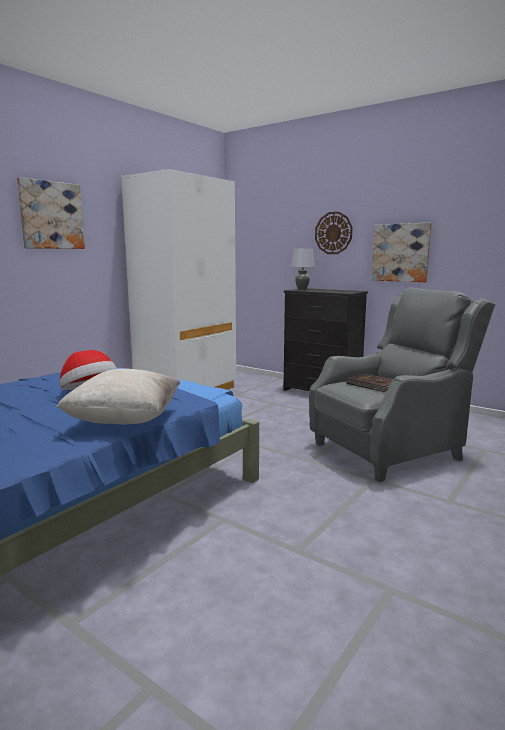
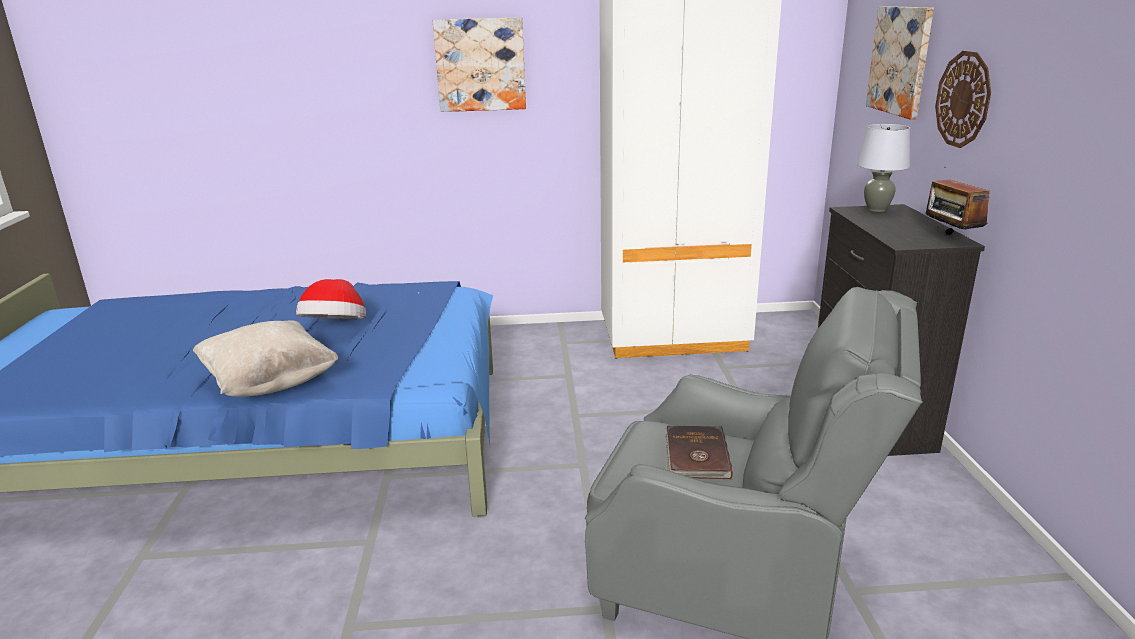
camera: 50 degrees right, 10 degrees up
(352, 291) = (950, 238): none -> radio
(400, 252) = (1057, 176): picture -> picture (900, 60)

